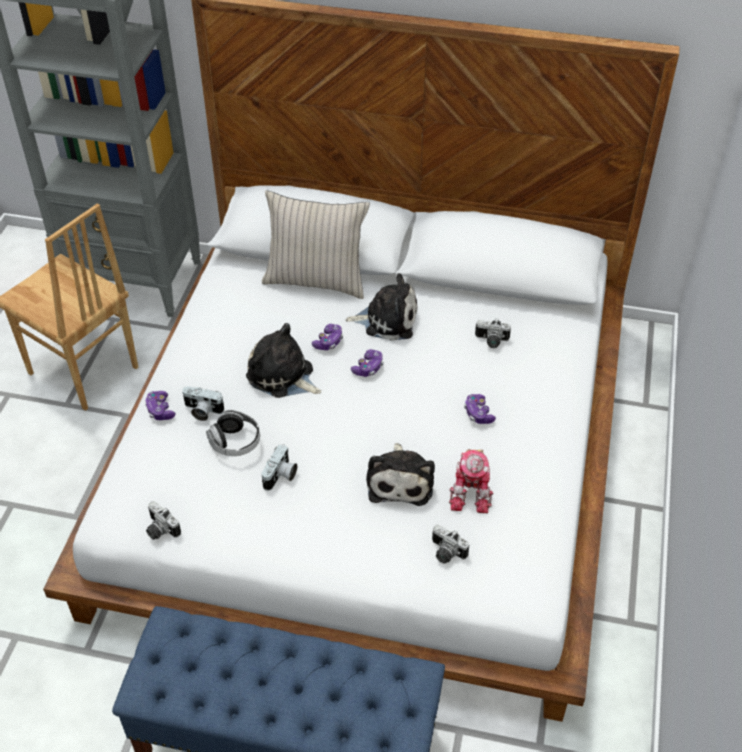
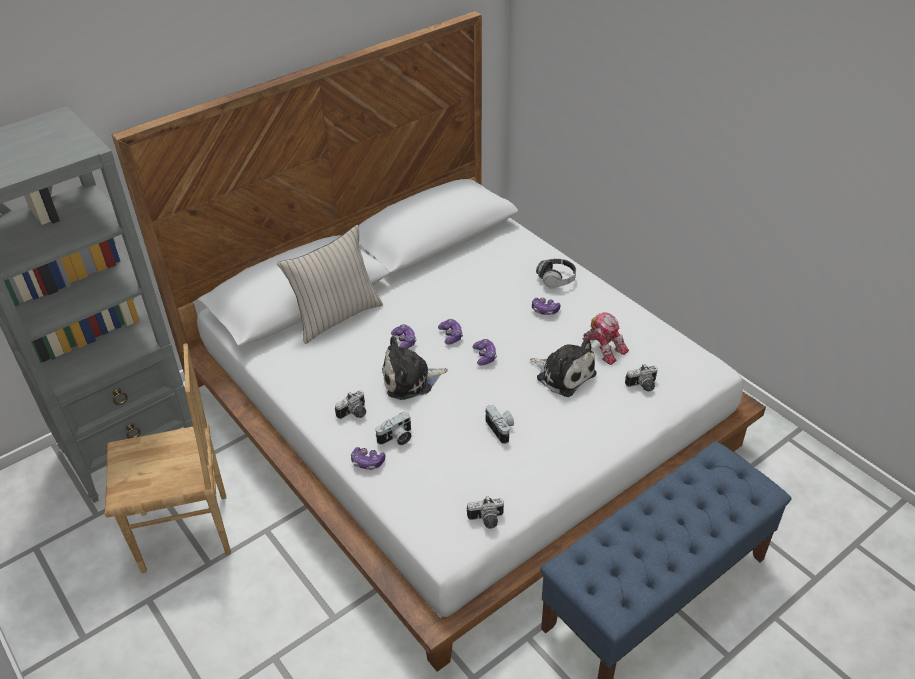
camera: 50 degrees left, 5 degrees down
(235, 442) = (448, 435): headphones -> headphones (556, 279)
(365, 408) = (485, 356): none -> game controller
(387, 319) = (415, 304): plush toy -> none
(491, 341) = (490, 272): camera -> camera (354, 414)

